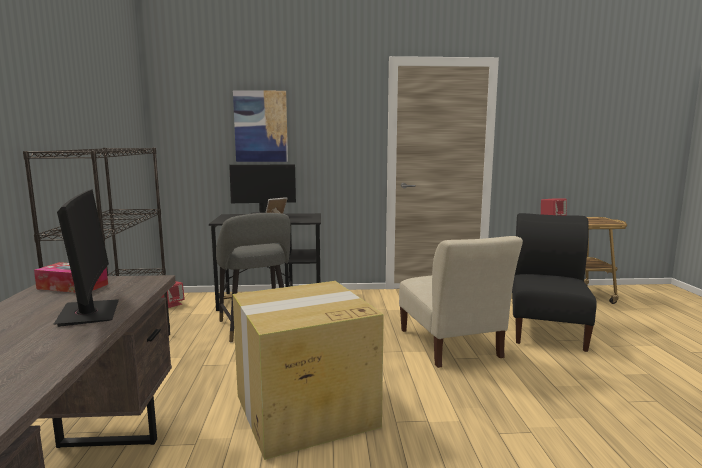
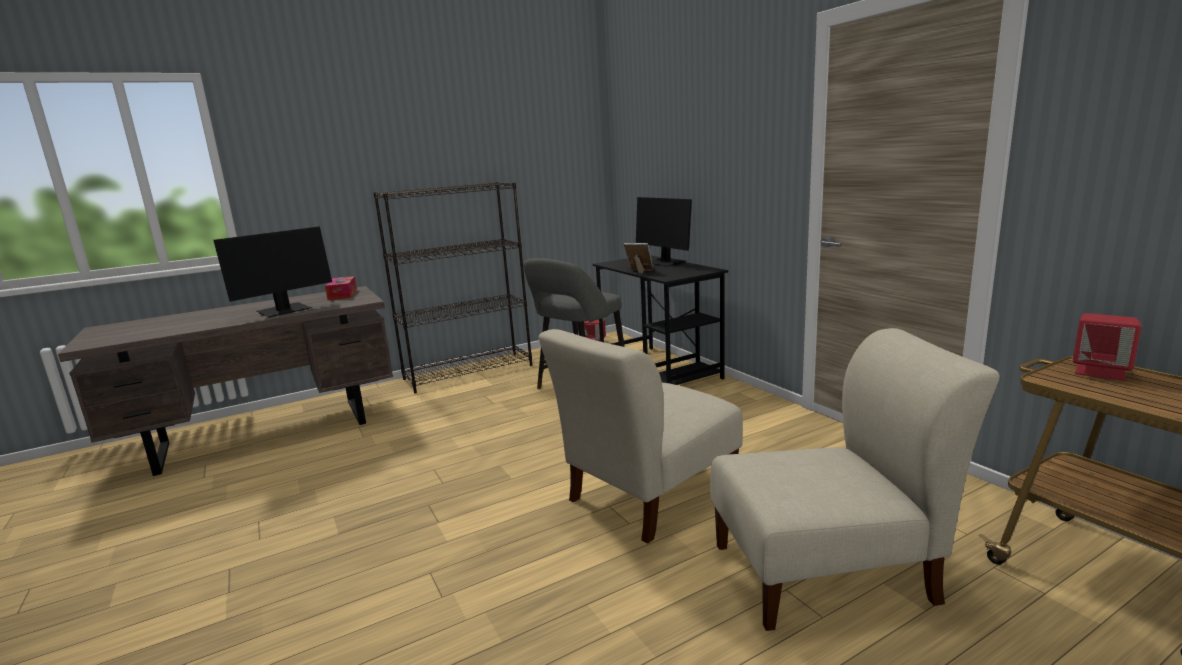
camera: 65 degrees right, 5 degrees up
(261, 126) = (680, 147): picture -> none
(303, 411) = (428, 457): cardboard box -> none
(547, 329) = (830, 571): black chair -> beige chair

